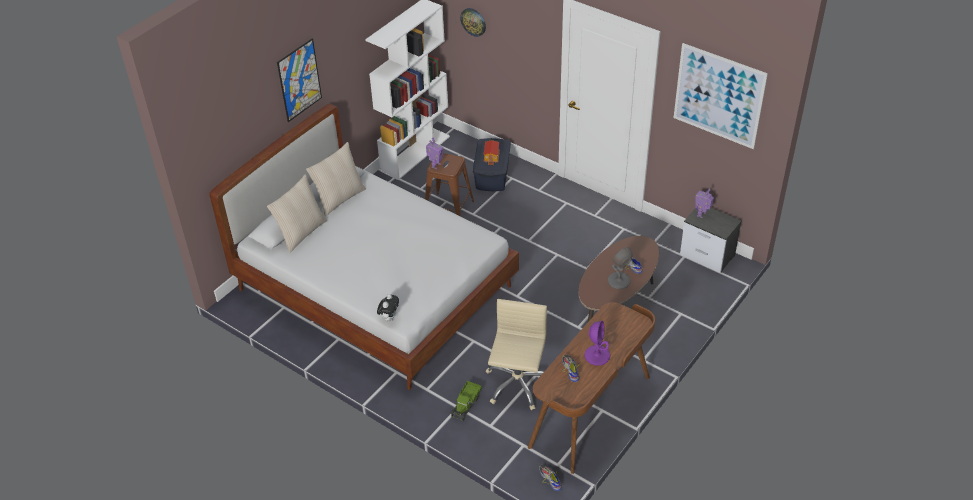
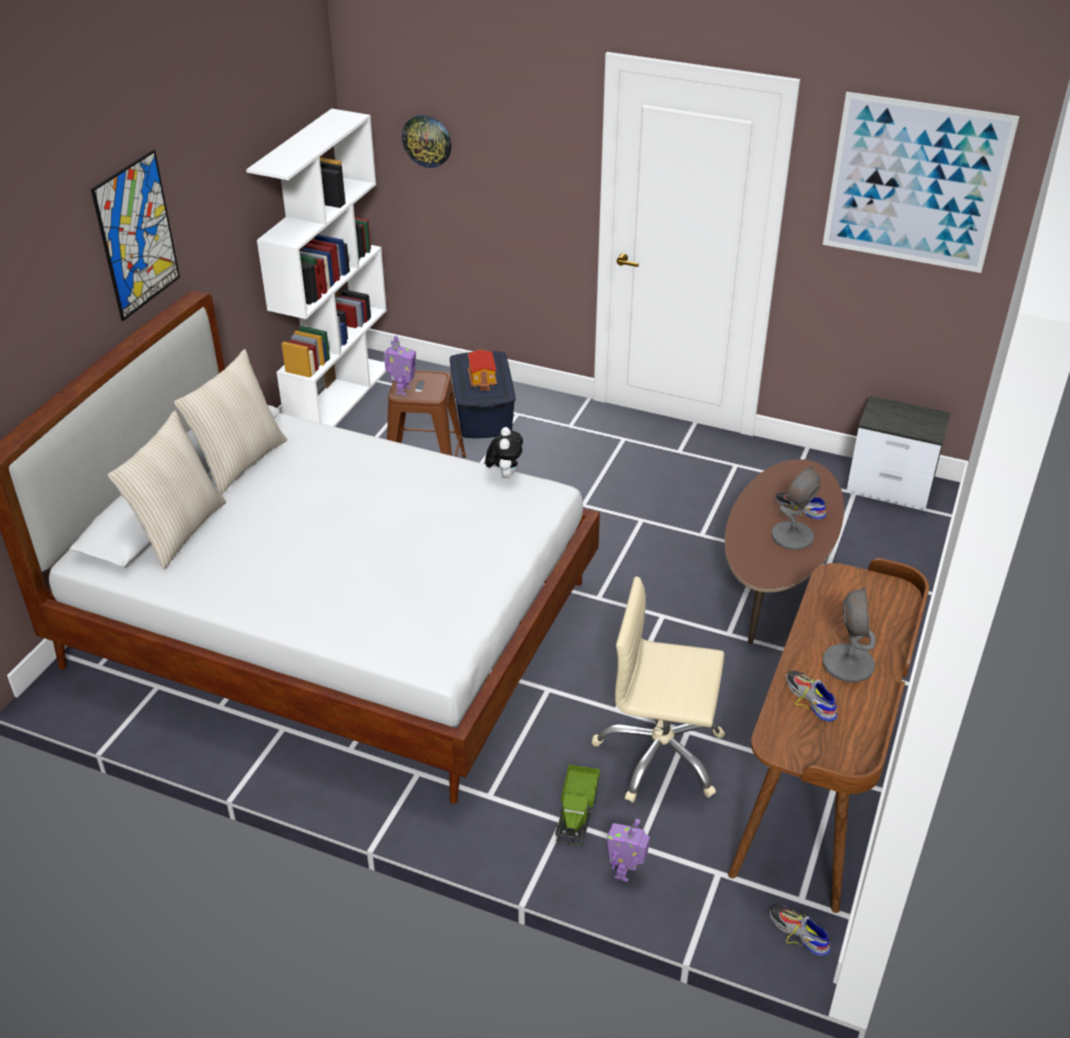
camera: 15 degrees left, 5 degrees down
(389, 318) = (405, 660): plush toy -> plush toy (504, 474)
(517, 384) = (660, 755): beige office chair -> beige office chair turned 75 degrees counterclockwise
(597, 355) = (848, 663): purple table lamp -> grey table lamp
(702, 214) = (883, 412): toy robot -> toy robot (625, 872)

